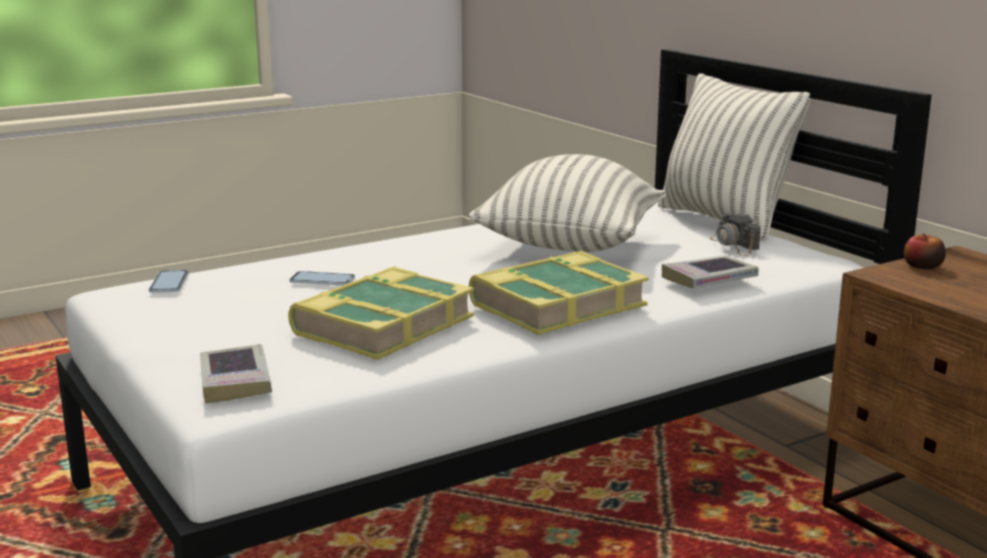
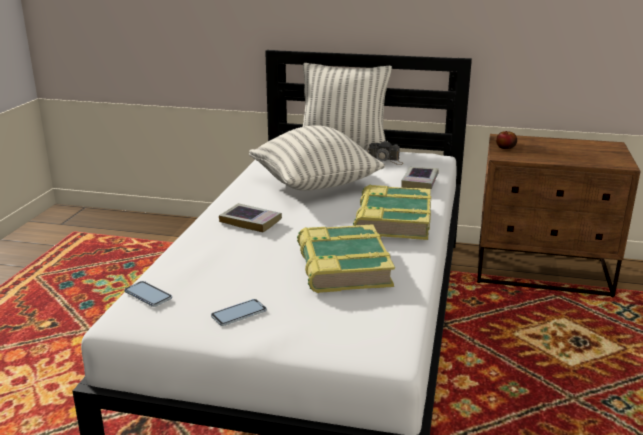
camera: 45 degrees left, 5 degrees up
(235, 381) = (358, 335): book -> book (250, 221)
(322, 280) = (241, 253): phone -> phone (239, 314)

